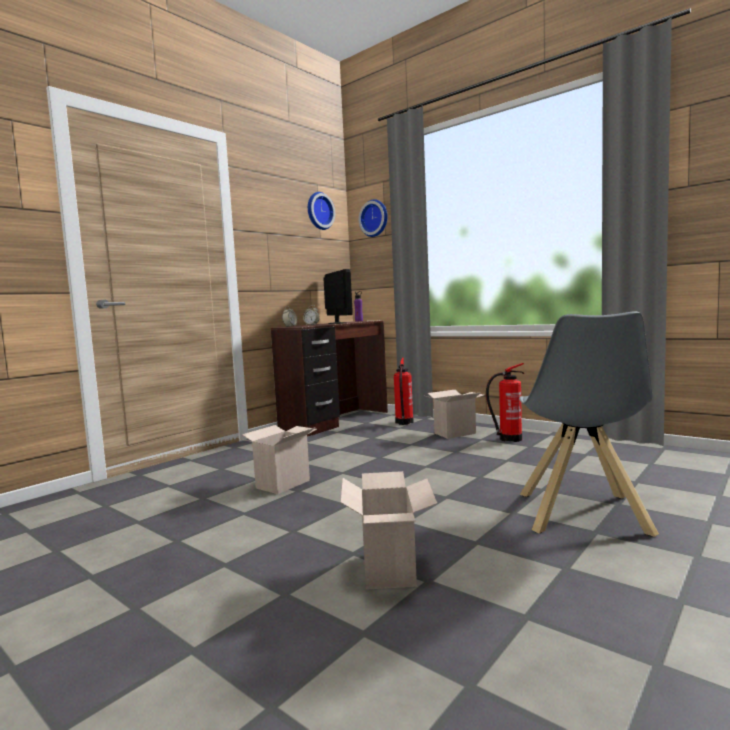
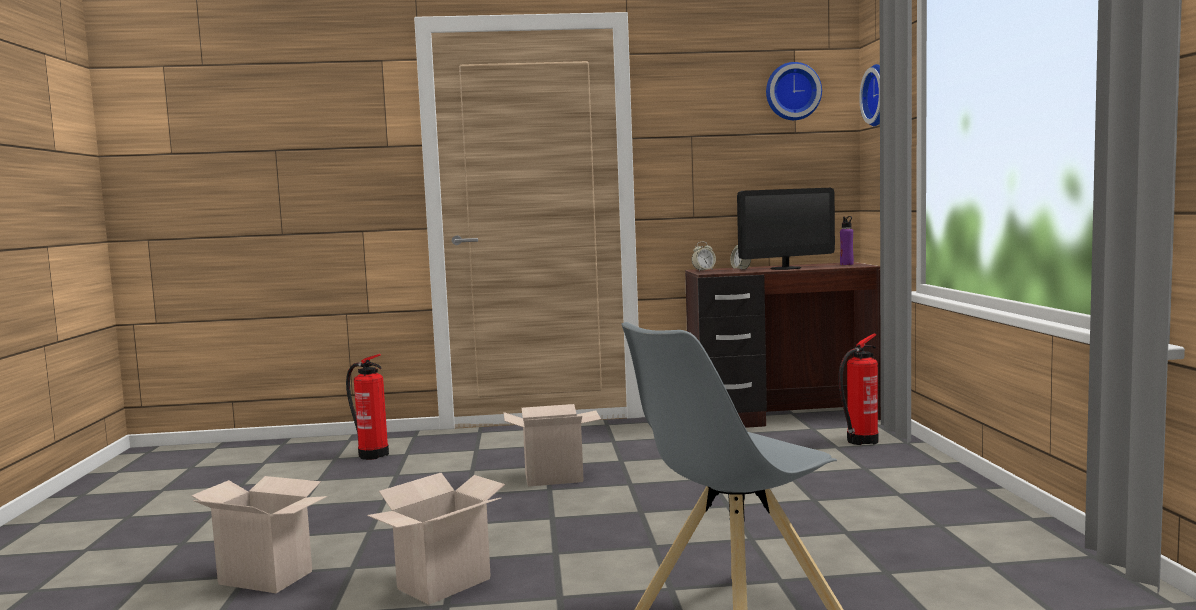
camera: 45 degrees right, 0 degrees up
(337, 323) = (785, 268): monitor -> monitor turned 45 degrees clockwise
(455, 433) = (888, 475): cardboard box -> cardboard box (269, 577)
(508, 439) = (939, 505): fire extinguisher -> fire extinguisher (372, 454)

